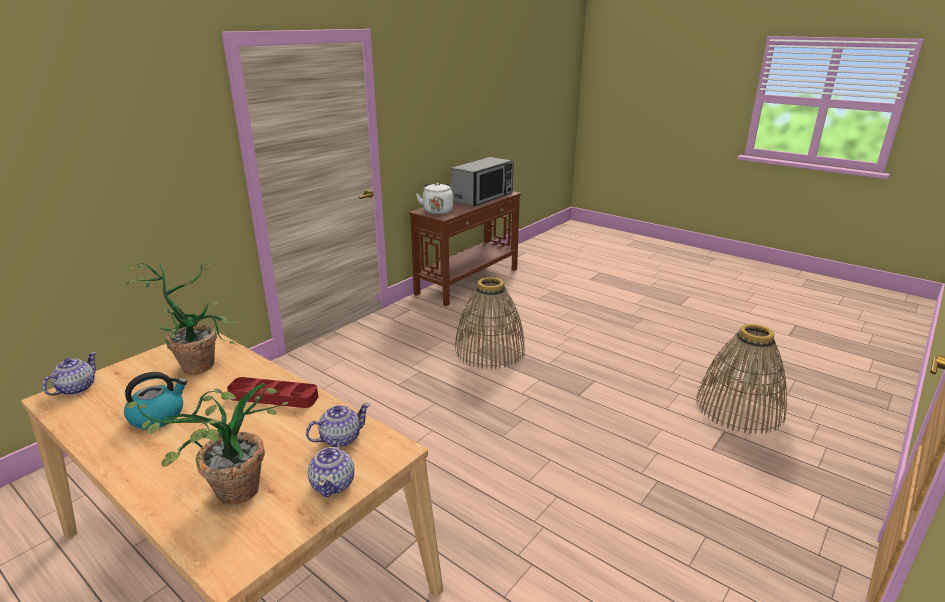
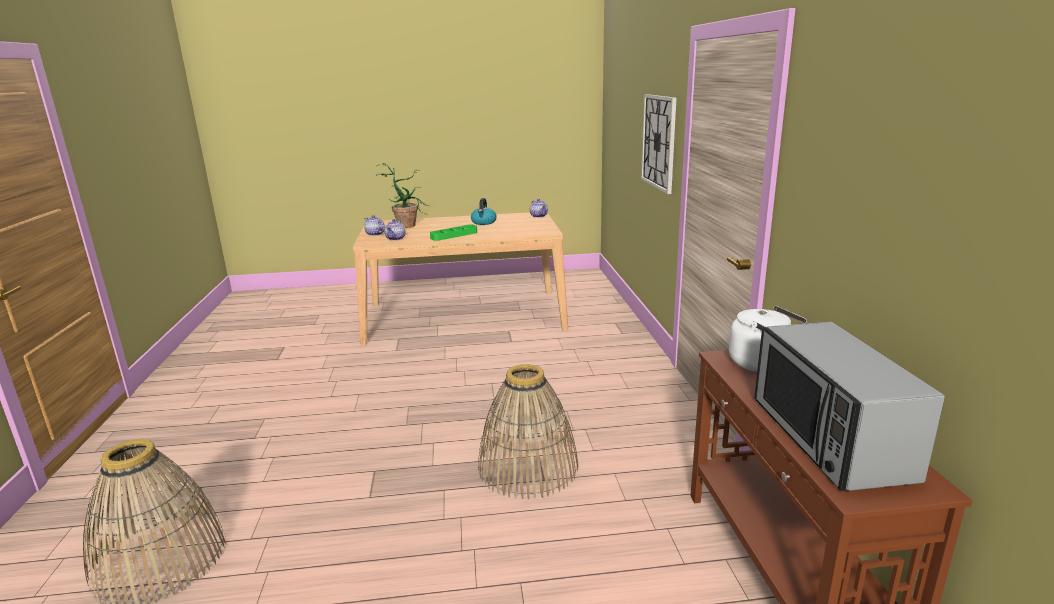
camera: 135 degrees right, 5 degrees down
(163, 171) = (659, 142): none -> wall clock
(199, 362) = (520, 230): potted plant -> none
(273, 397) = (454, 235): red tray -> green tray

